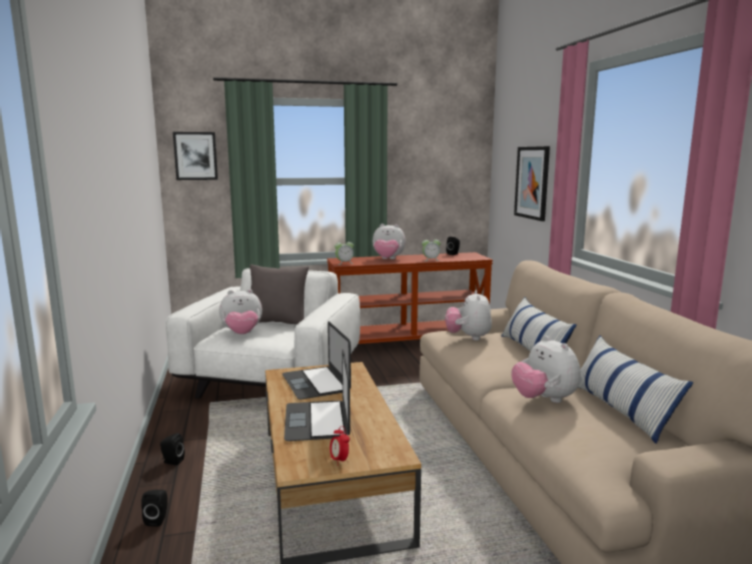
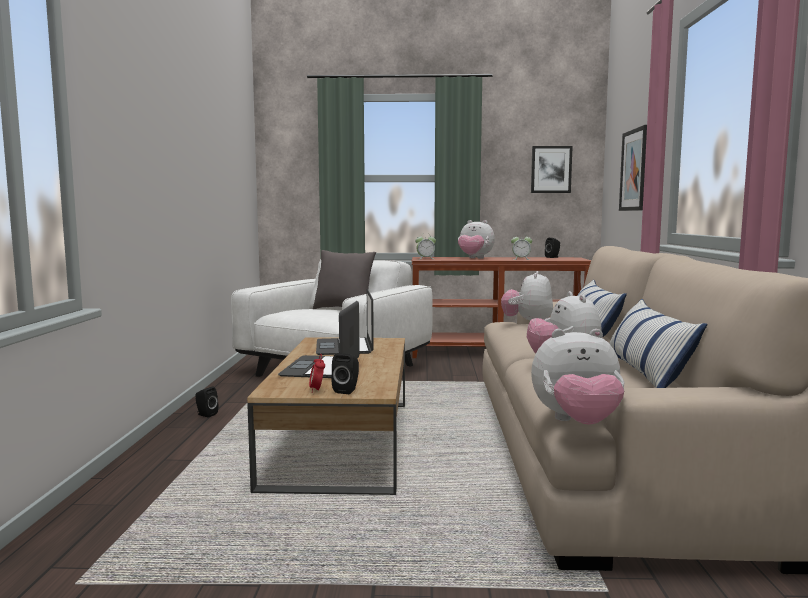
camera: 15 degrees right, 5 degrees down
(158, 519) = (167, 449): black speaker -> black speaker (347, 390)
(195, 156) = (289, 152): picture -> picture (551, 169)
(242, 334) = (301, 313): plush toy -> plush toy (577, 423)

